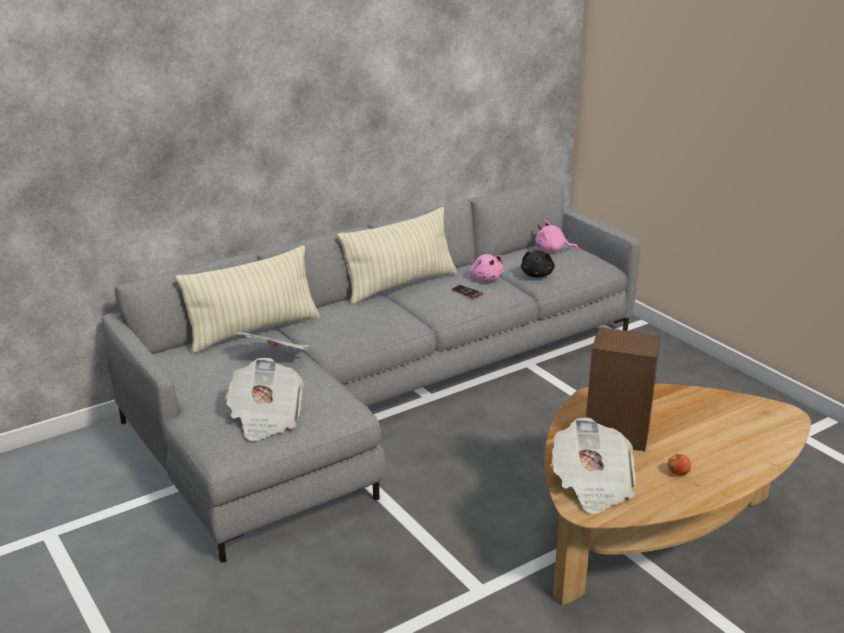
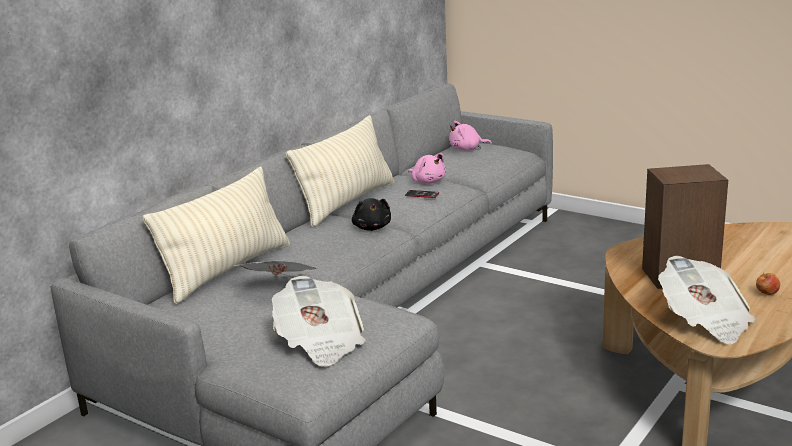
camera: 20 degrees left, 5 degrees down
(537, 274) = (472, 170): black plush toy -> black plush toy (372, 227)

